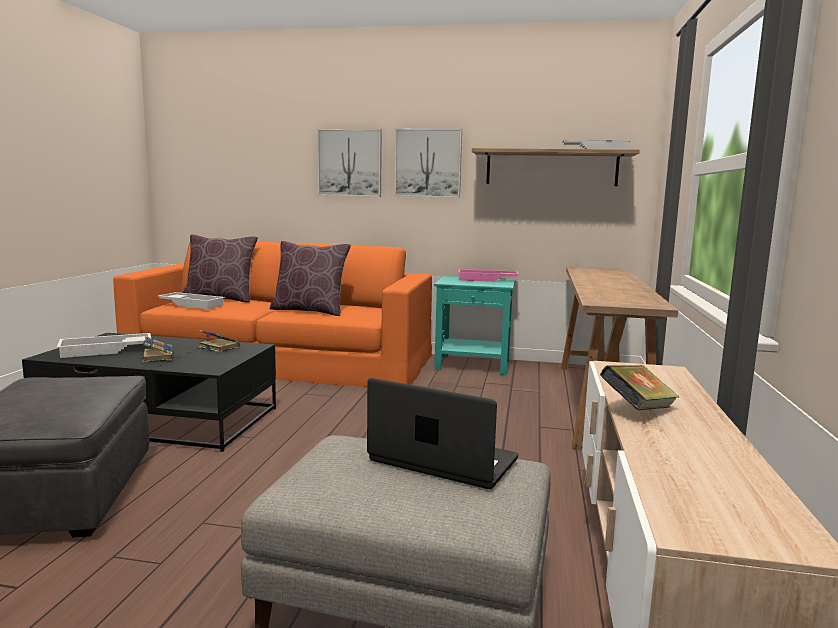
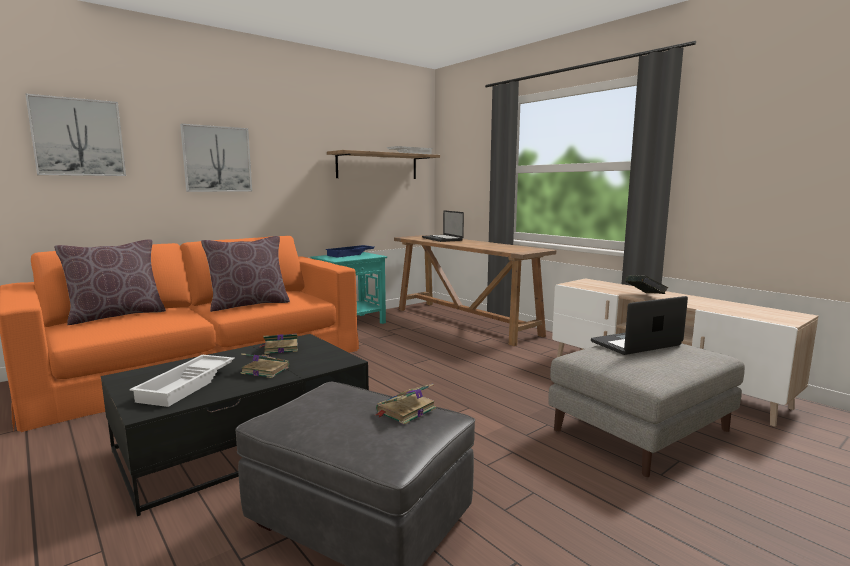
camera: 50 degrees left, 0 degrees up
(67, 406) = (405, 411): none -> book
(192, 304) = (111, 326): white tray -> none
(428, 163) = (290, 160): picture -> picture (78, 137)
(487, 280) = (351, 254): pink tray -> blue tray
(608, 275) = (442, 239): none -> laptop

